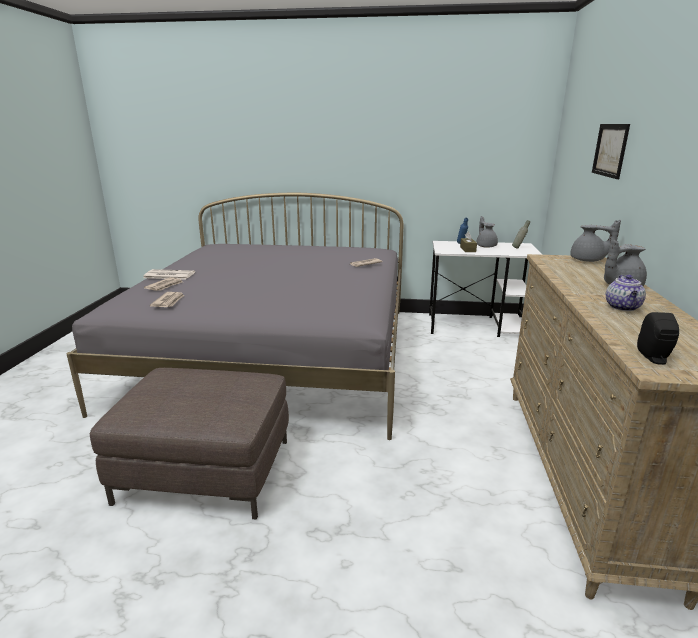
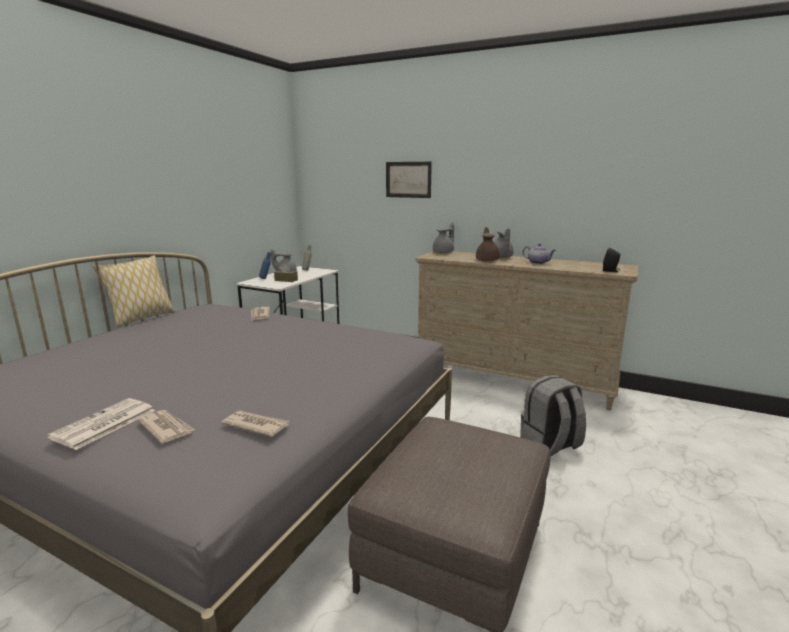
camera: 70 degrees left, 5 degrees down
(331, 244) = (141, 319): none -> pillow
(415, 522) = (550, 445): none -> grey backpack
(577, 281) = (487, 260): none -> brown teapot

